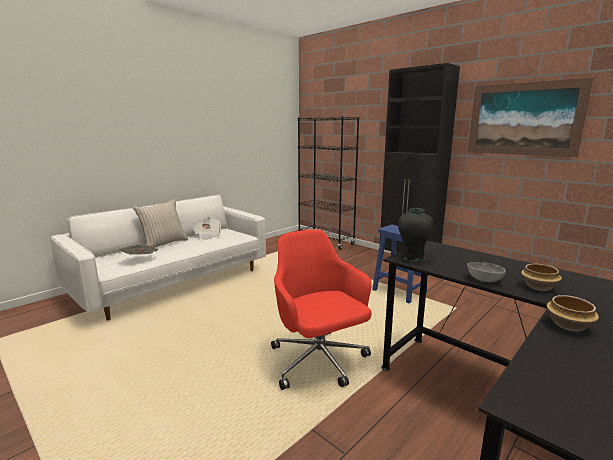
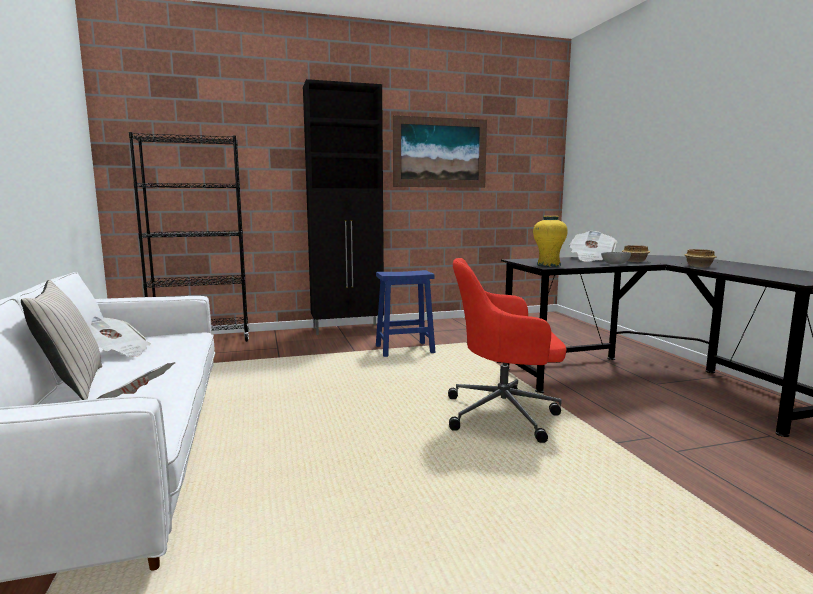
camera: 60 degrees left, 5 degrees down
(412, 257) = (548, 265): black vase -> yellow vase
(507, 267) = (591, 259): none -> newspaper

